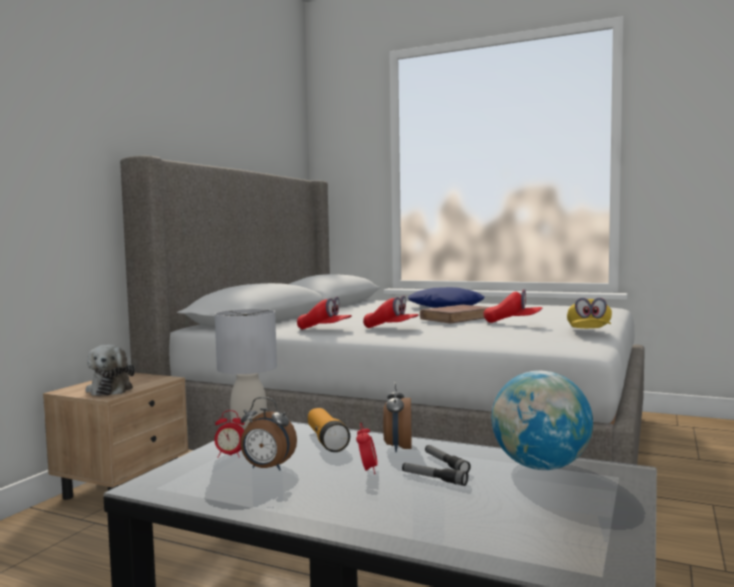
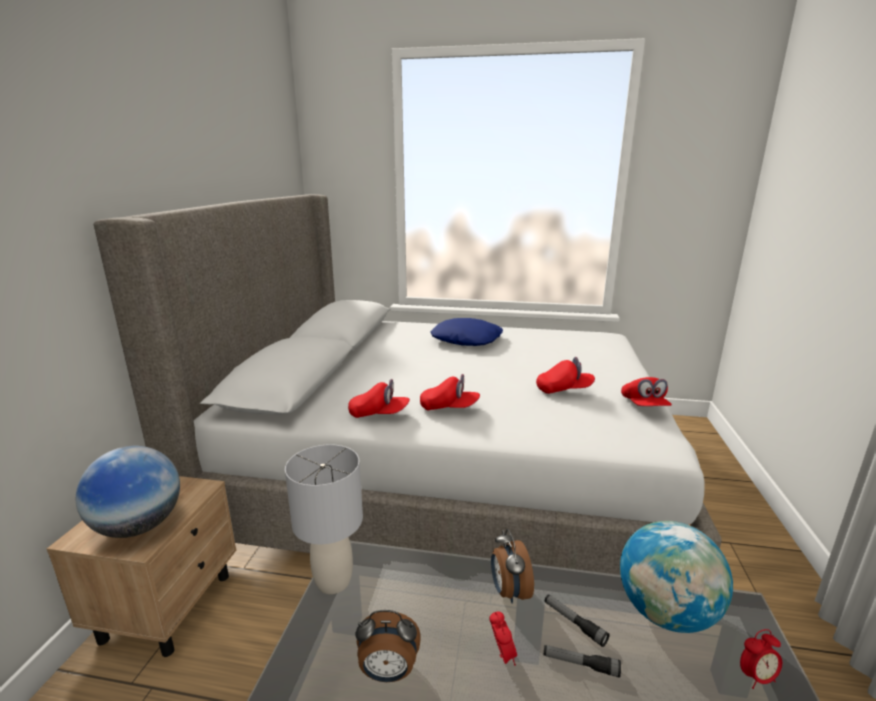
camera: 15 degrees left, 15 degrees up
(110, 389) = (139, 526): plush toy -> globe
(230, 455) = (331, 645): alarm clock -> alarm clock (756, 677)
(326, 441) = (427, 587): flashlight -> none
(457, 318) = (501, 377): brown book -> none
(589, 332) = (644, 406): yellow cap -> red cap

